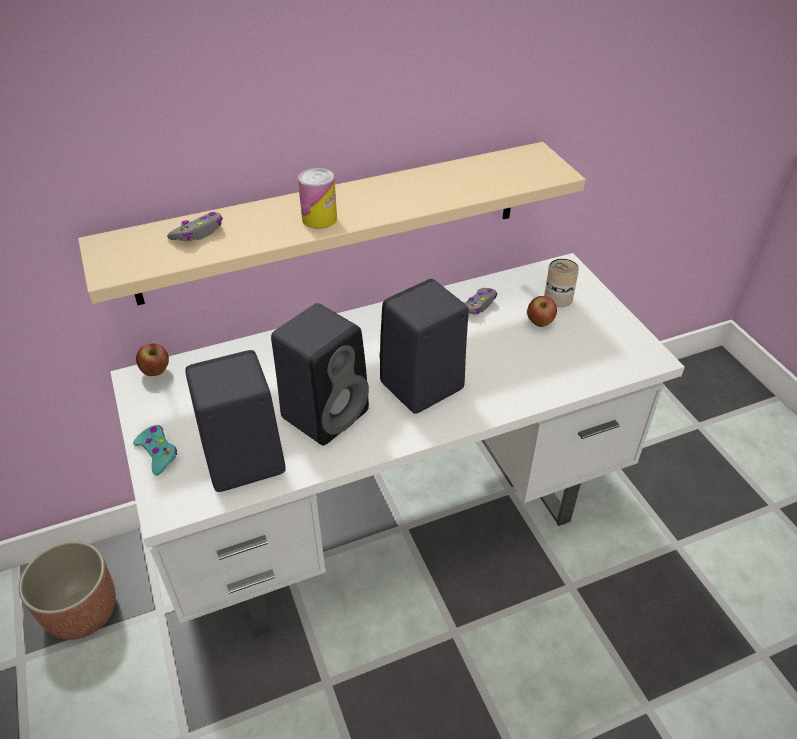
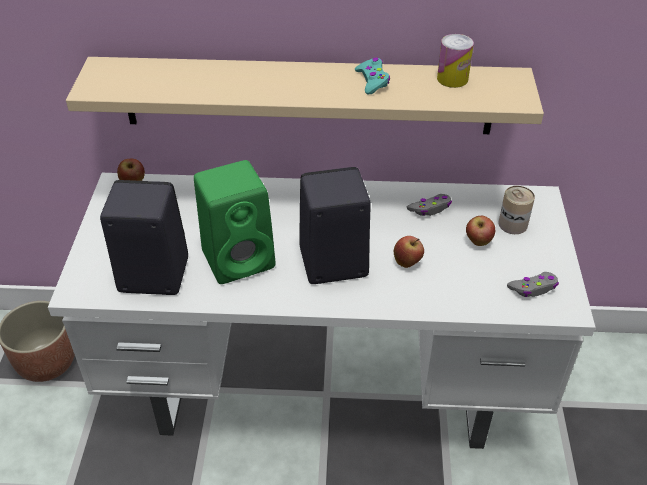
camera: 25 degrees right, 0 degrees up
(158, 453) = (96, 247): turquoise game controller -> turquoise game controller (372, 81)
(199, 233) = (174, 75): grey game controller -> grey game controller (533, 288)
(319, 218) = (276, 88): can -> can (452, 79)
(326, 412) = (240, 258): black speaker -> green speaker
(490, 362) = (407, 262): none -> apple

